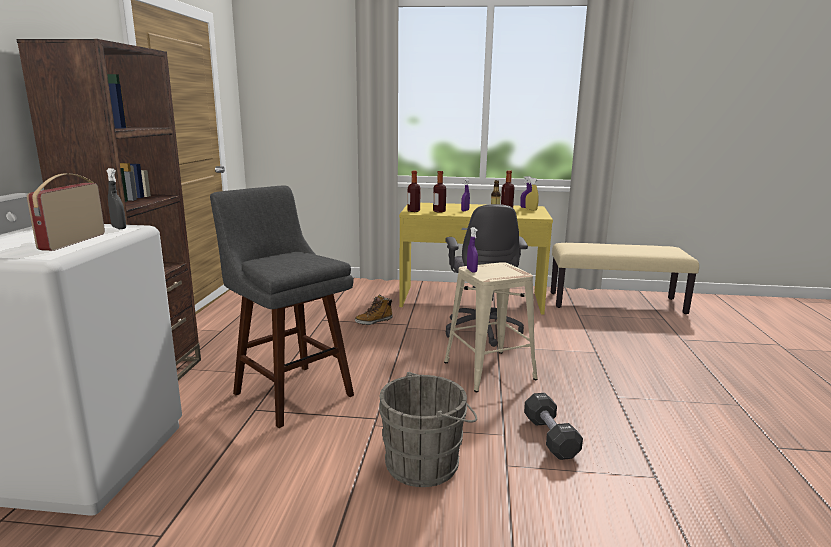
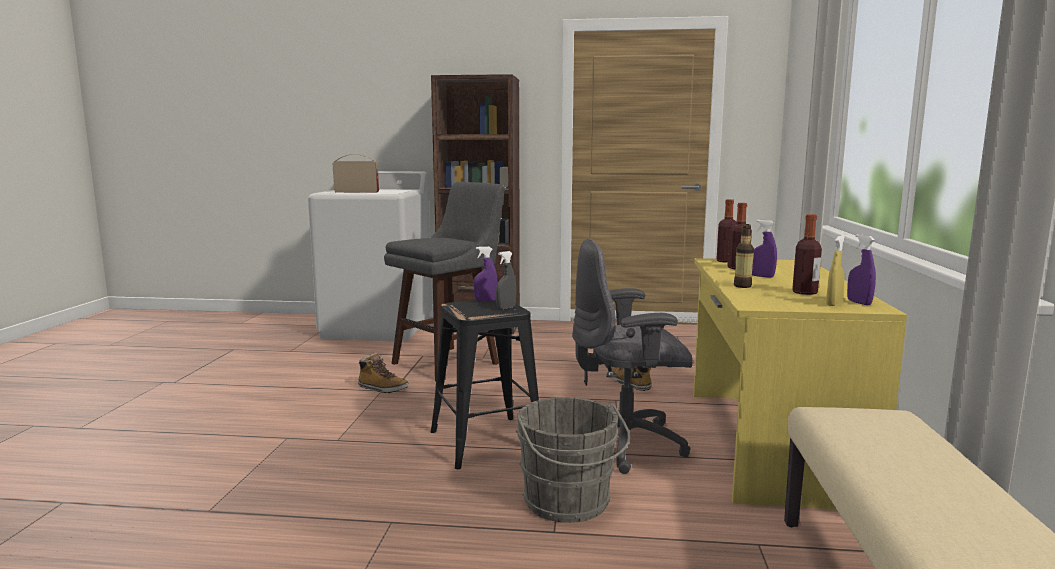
camera: 90 degrees right, 5 degrees down
(119, 228) = (392, 192): grey spray bottle -> grey spray bottle (506, 308)
(369, 425) = (382, 389): none -> boot
(426, 463) = (312, 408): grey bucket -> grey bucket (568, 503)
(488, 370) = (487, 441): beige stool -> black stool
(550, 437) = (319, 462): black dumbbell -> none

